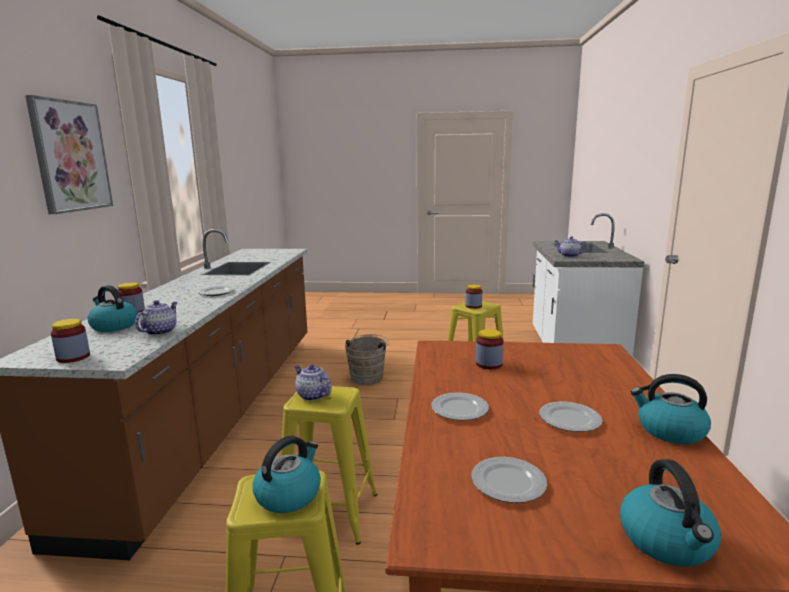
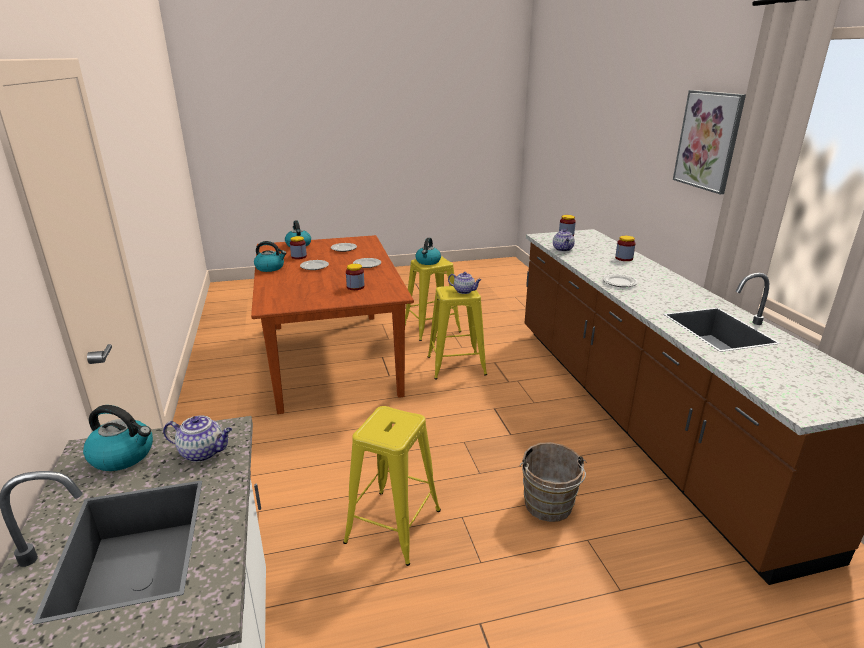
camera: 160 degrees right, 10 degrees up
(113, 326) = (601, 249): kettle -> kettle (123, 455)
(473, 306) = (393, 423): jar -> jar (299, 256)

